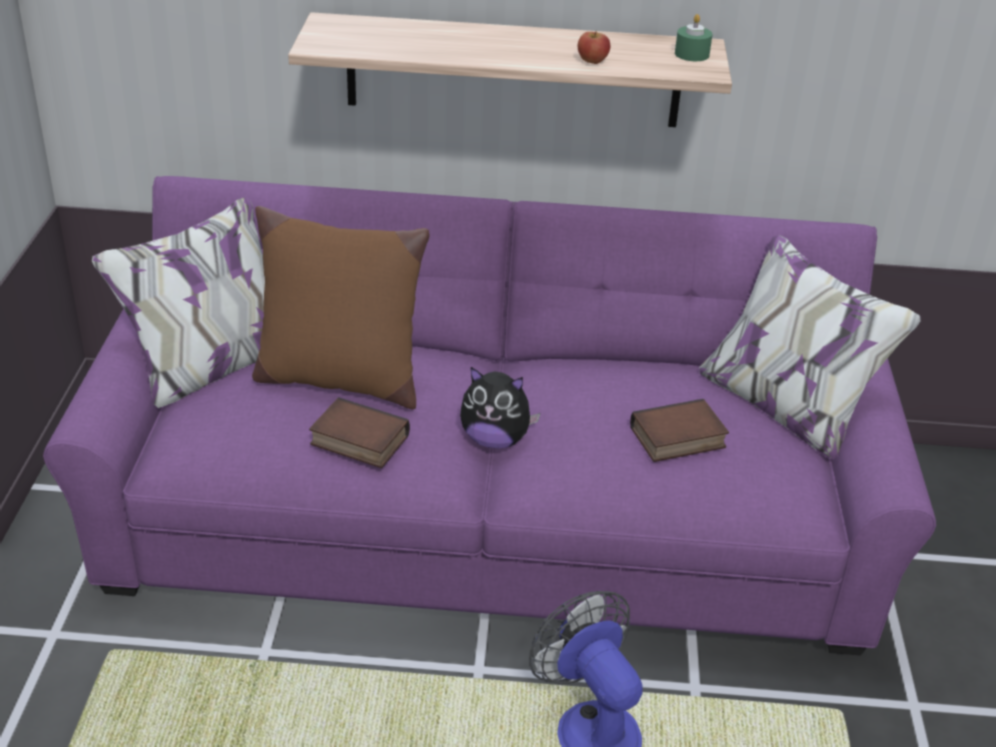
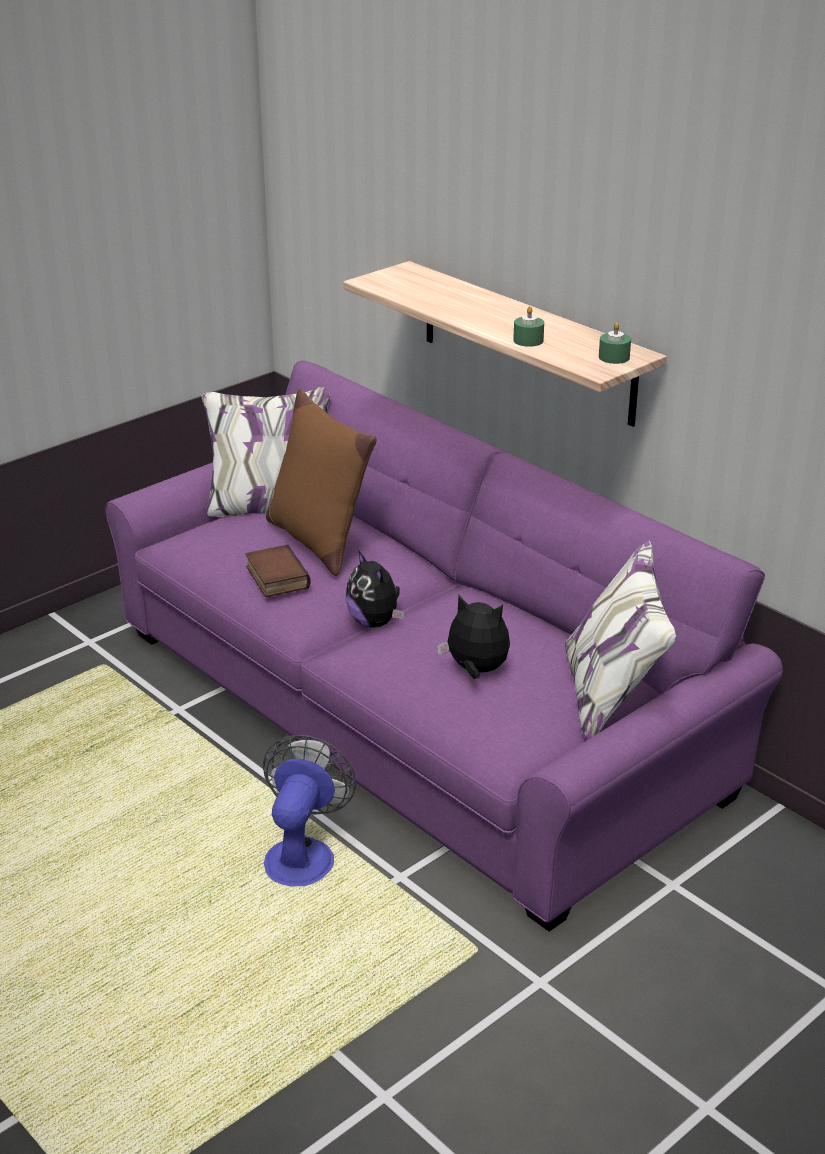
camera: 45 degrees right, 5 degrees down
(592, 61) = (528, 340): apple -> green candle
(677, 439) = (476, 670): book -> plush toy

